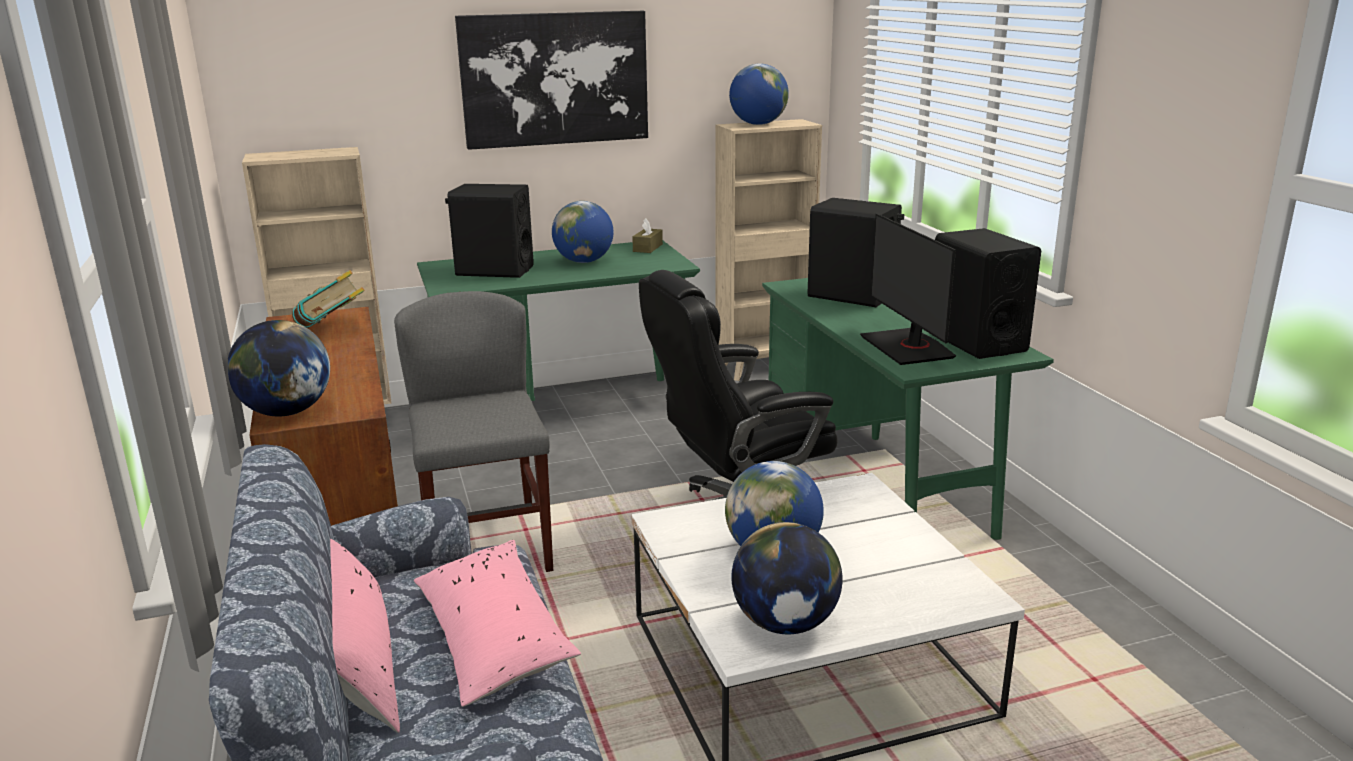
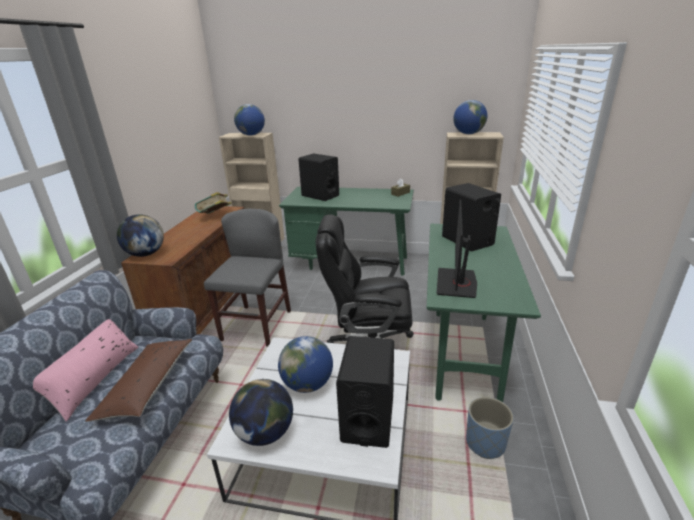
camera: 30 degrees right, 5 degrees up
(493, 637) = (147, 386): pink pillow -> brown pillow
(555, 79) = (363, 104): picture -> none
(584, 261) = (362, 196): globe -> globe (251, 135)
(976, 341) = (503, 289): black speaker -> black speaker (368, 418)
(1018, 584) = (485, 443): none -> blue planter

